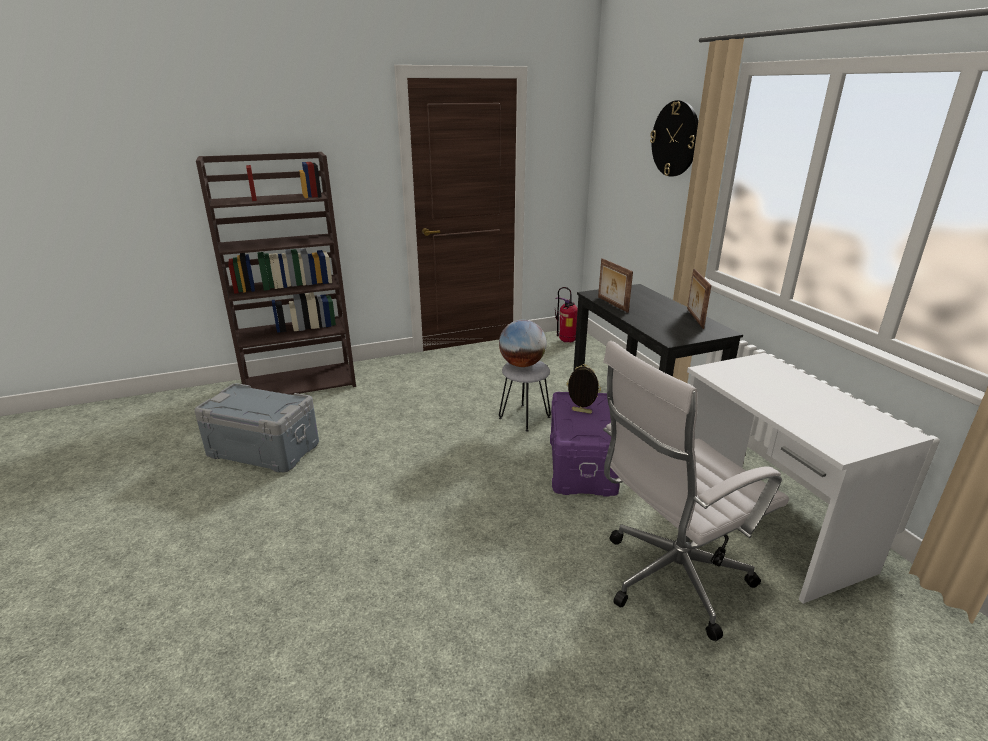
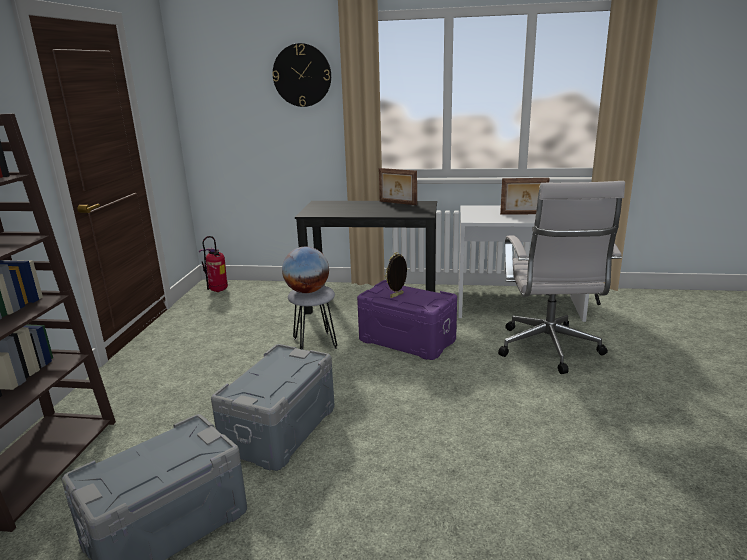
camera: 60 degrees left, 5 degrees down
(384, 451) = (281, 430): none -> grey storage box
(612, 304) = (339, 213): picture frame -> picture frame (523, 214)

